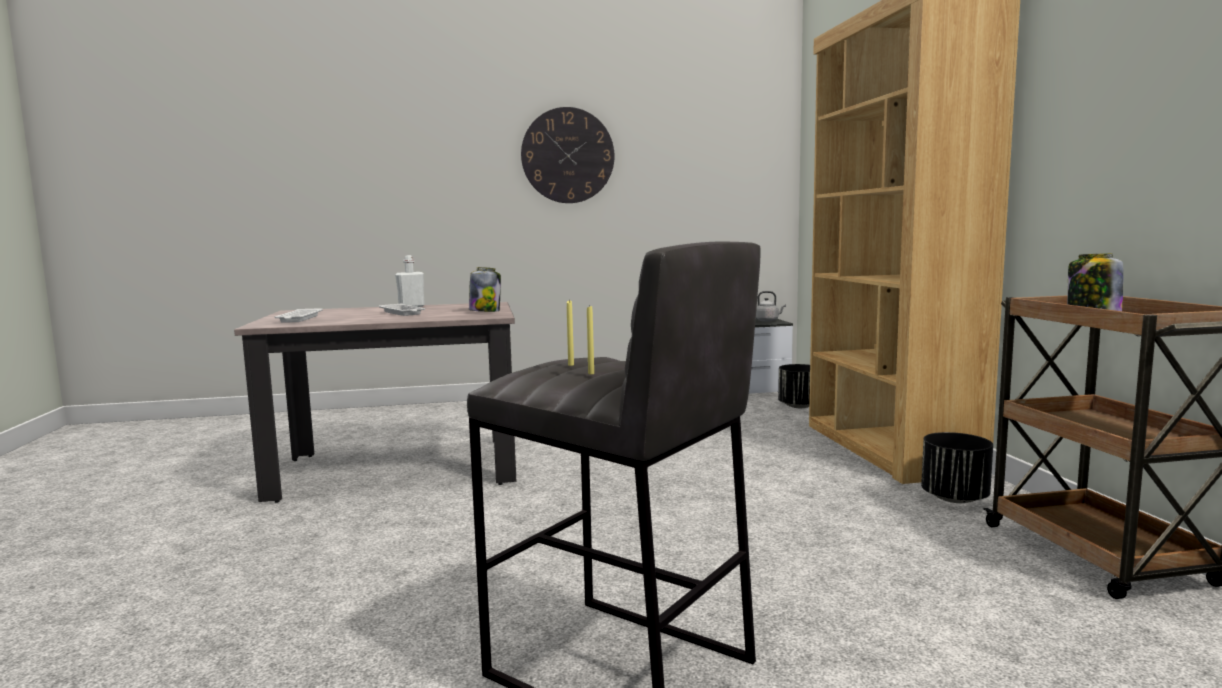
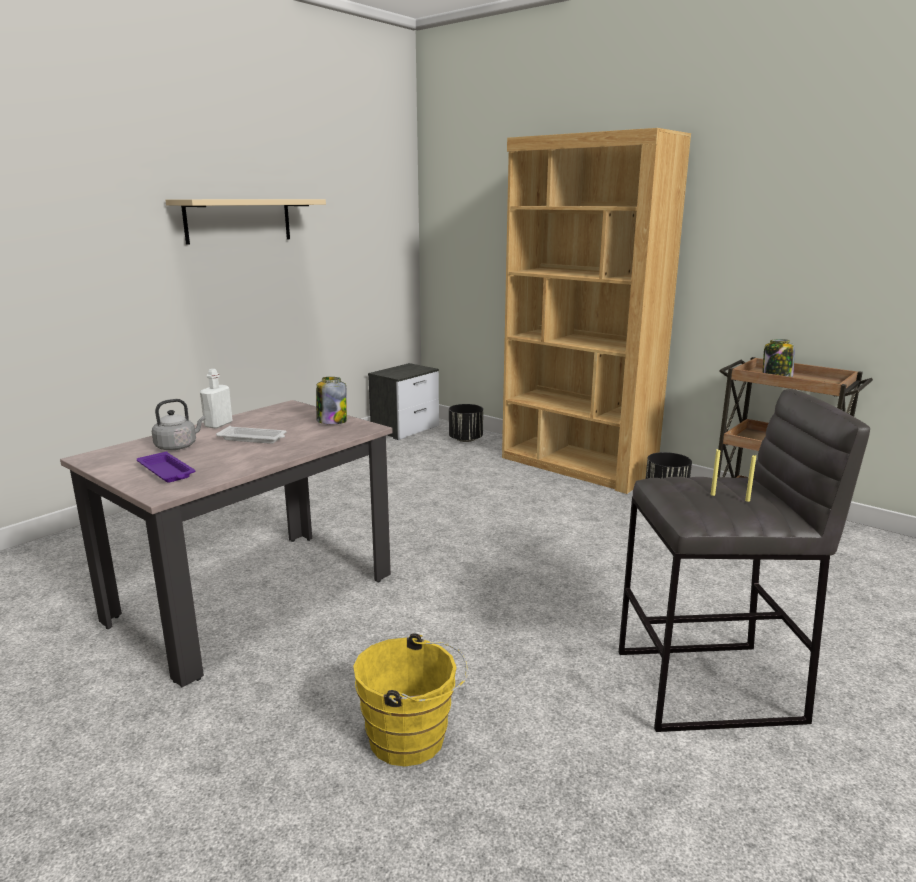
camera: 40 degrees left, 10 degrees up
(299, 319) = (167, 472): white tray -> purple tray
(305, 587) = (413, 739): none -> yellow bucket
(568, 155) = (238, 220): wall clock -> beige shelf
(767, 320) = (413, 368): grey kettle -> grey kettle (178, 446)

